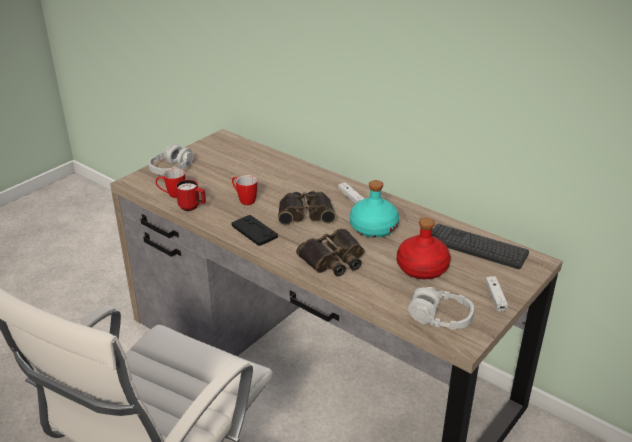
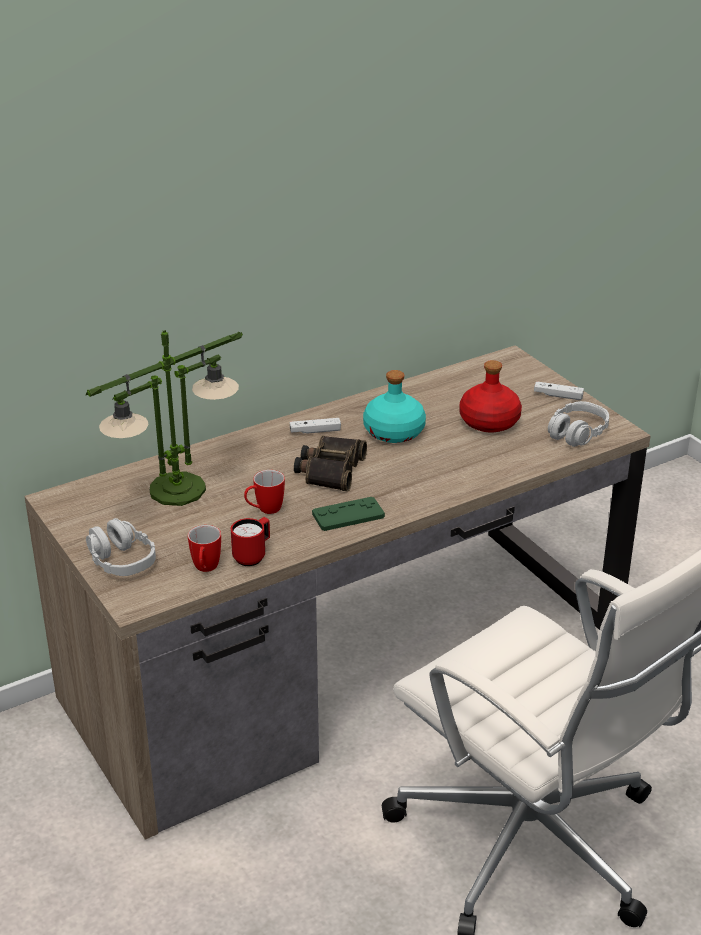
camera: 70 degrees left, 0 degrees up
(252, 168) = (178, 489): none -> table lamp
(254, 231) = (348, 515): black game controller -> green game controller
(334, 260) = (444, 471): binoculars -> none
(476, 247) = (467, 381): keyboard -> none

